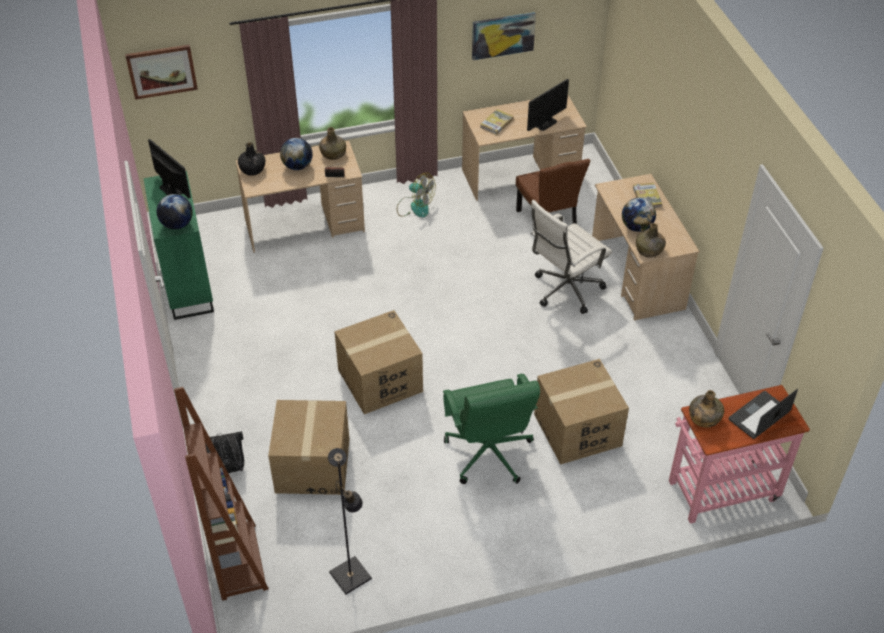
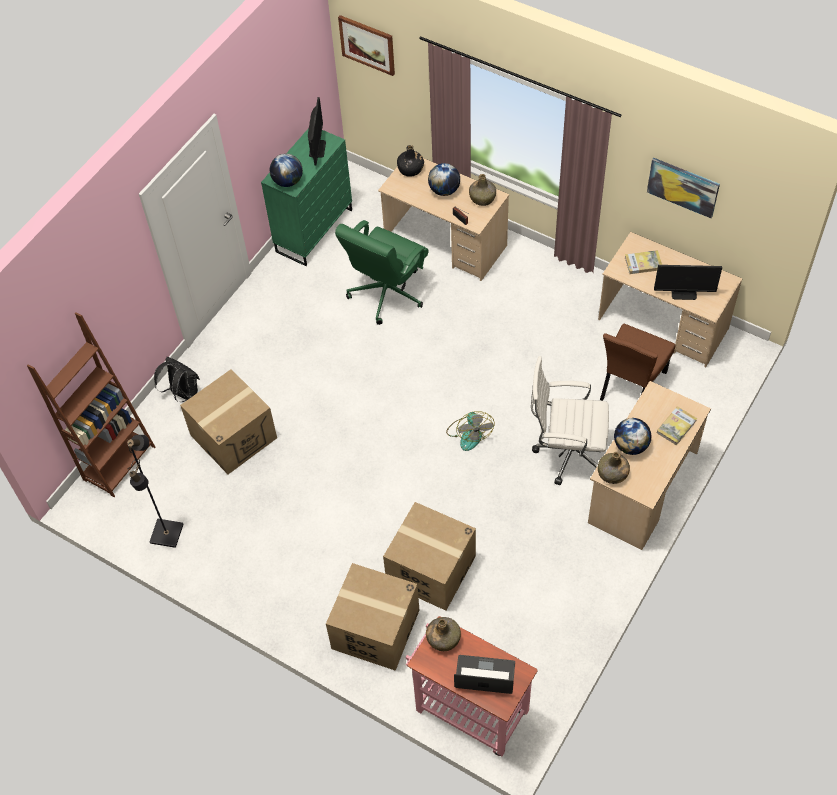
camera: 50 degrees right, 10 degrees up
(380, 381) = (347, 411): cardboard box -> cardboard box (375, 629)
(415, 206) = (544, 288): fan -> fan (469, 433)
(488, 451) = (351, 529): green office chair -> green office chair (387, 292)

